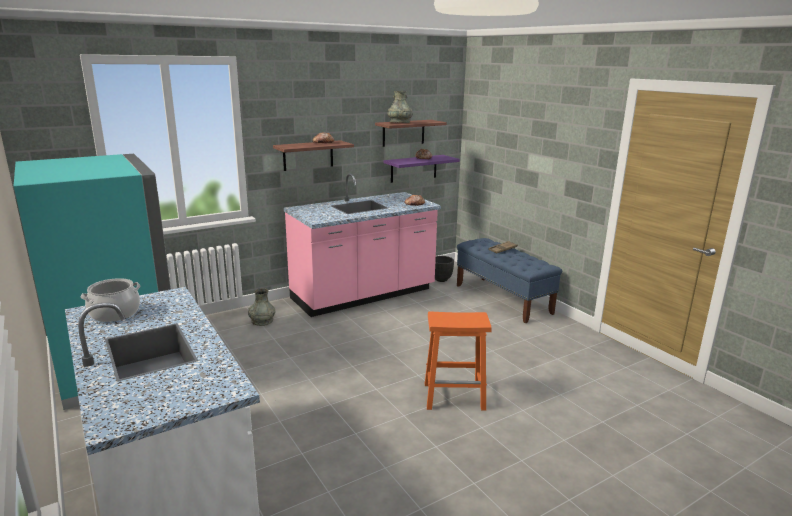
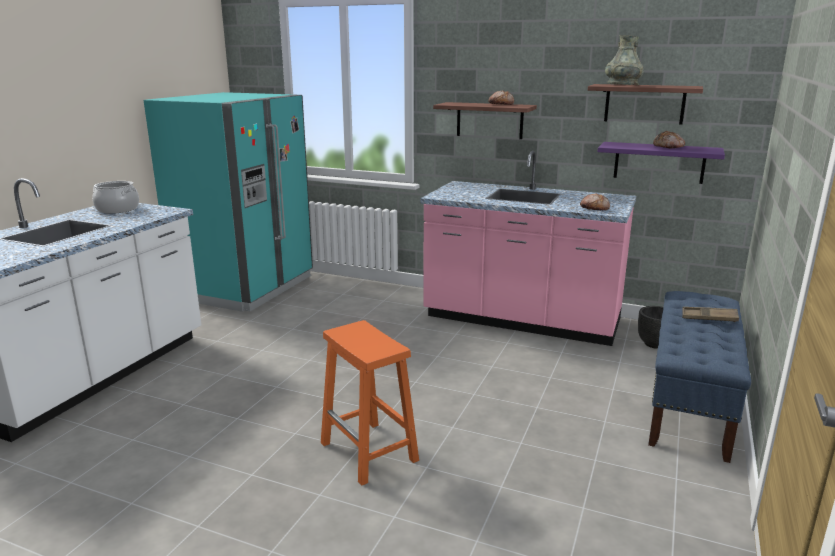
camera: 55 degrees right, 0 degrees up
(262, 321) = (386, 301): grey vase -> none

